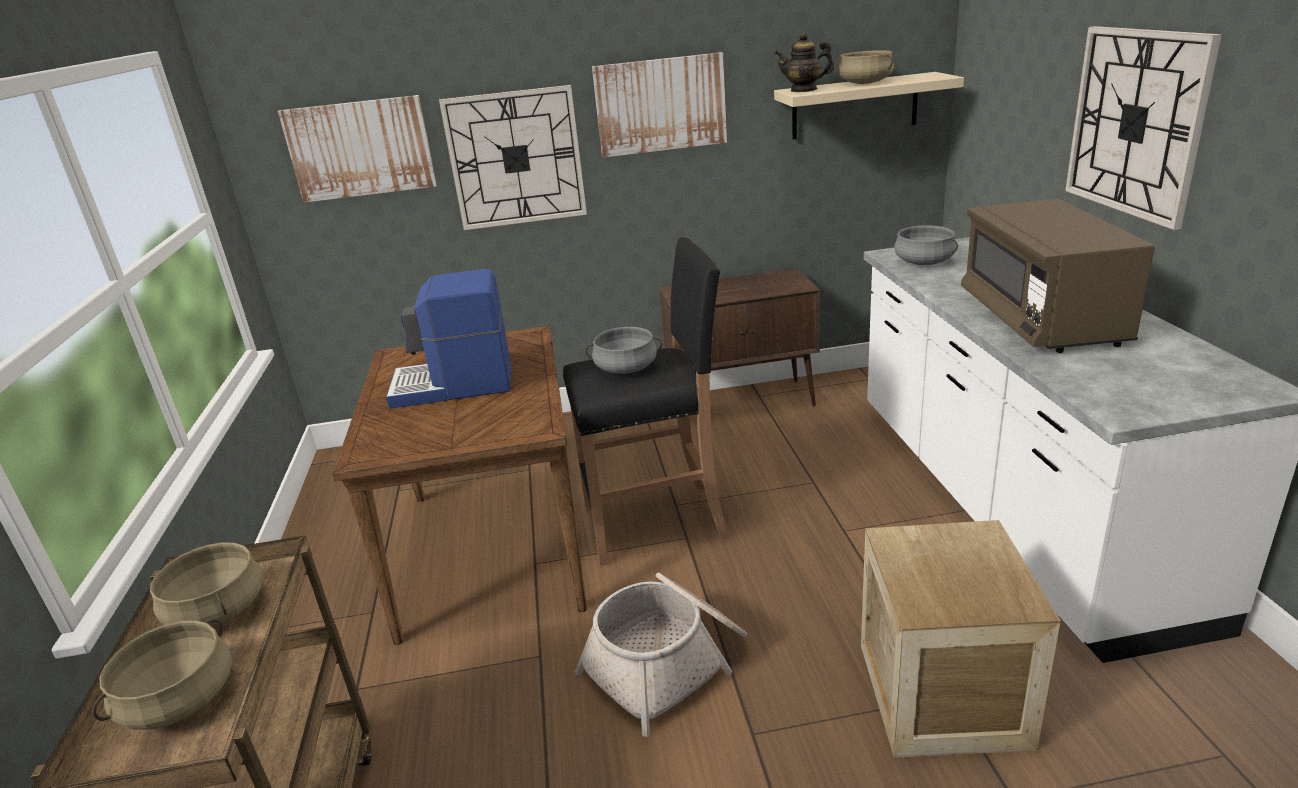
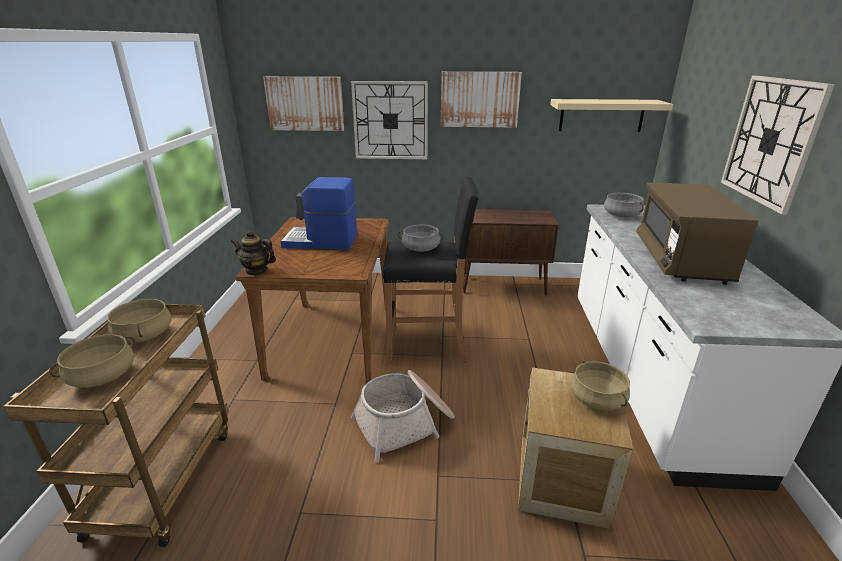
camera: 10 degrees right, 0 degrees up
(804, 90) = (568, 100): teapot -> teapot (256, 271)
(865, 83) = (608, 101): beige cooking pot -> beige cooking pot (597, 399)

